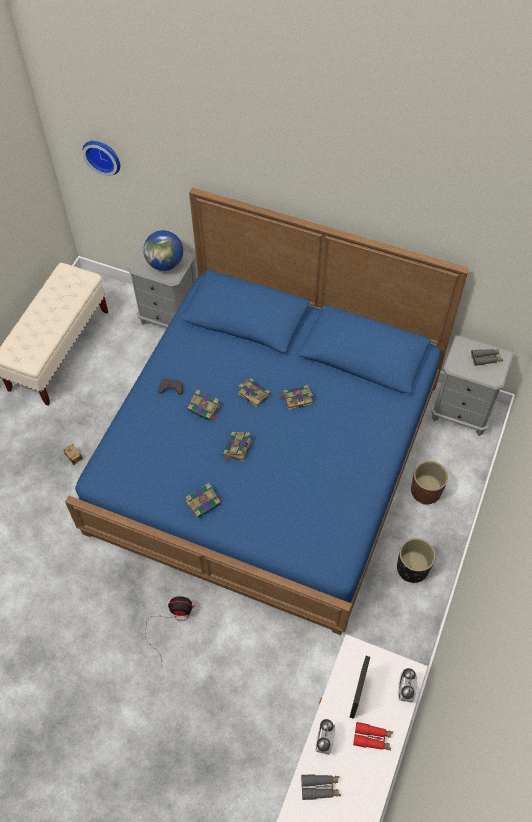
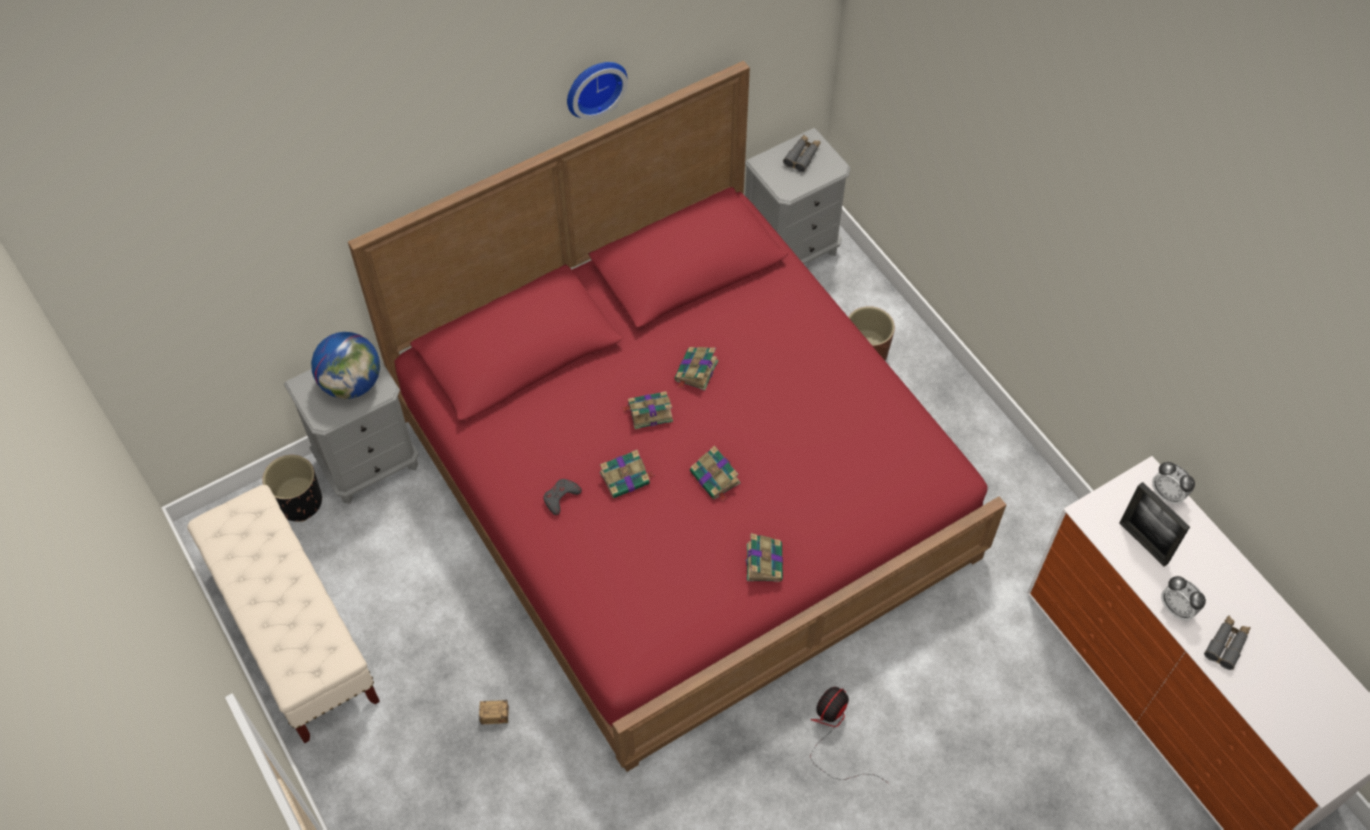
camera: 55 degrees left, 0 degrees up
(103, 155) = (183, 305): wall clock -> wall clock (594, 86)
(266, 455) = (683, 483): blue bed -> red bed
(372, 738) = (1201, 559): red binoculars -> none
(412, 568) = (952, 432): black planter -> black planter (299, 502)

